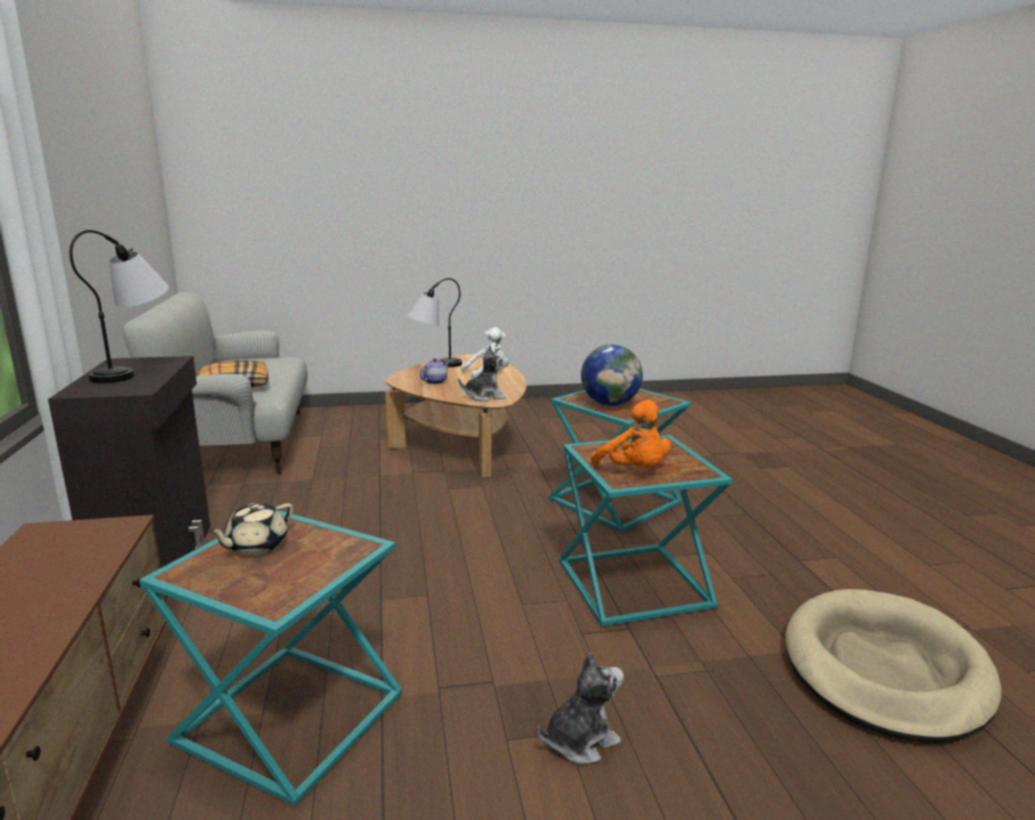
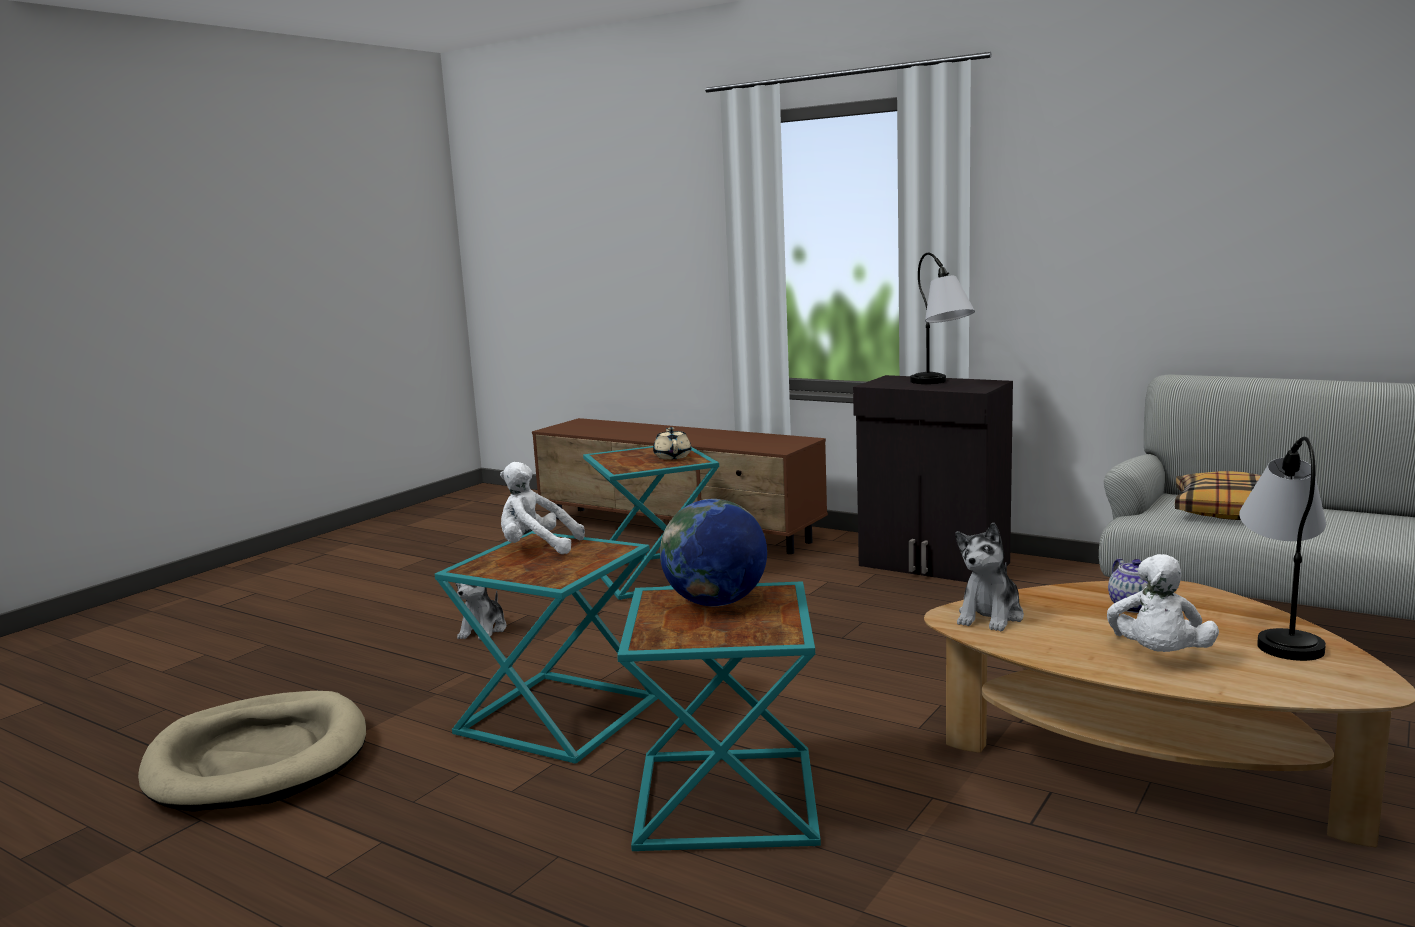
camera: 135 degrees right, 5 degrees down
(634, 471) = (536, 548): orange plush toy -> white plush toy

